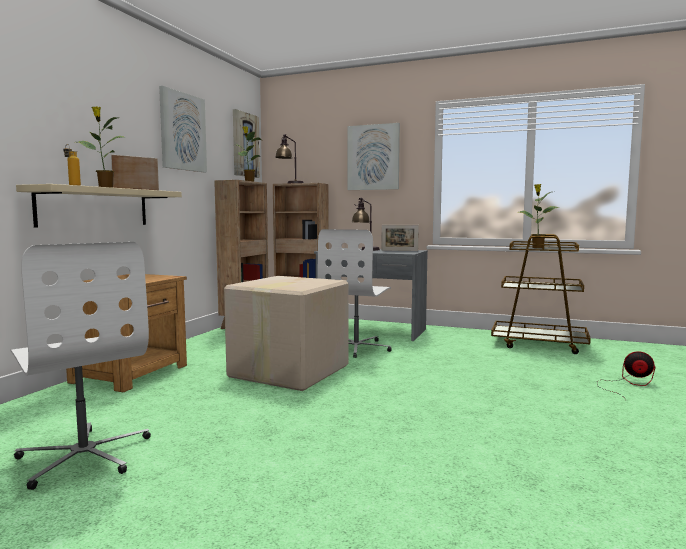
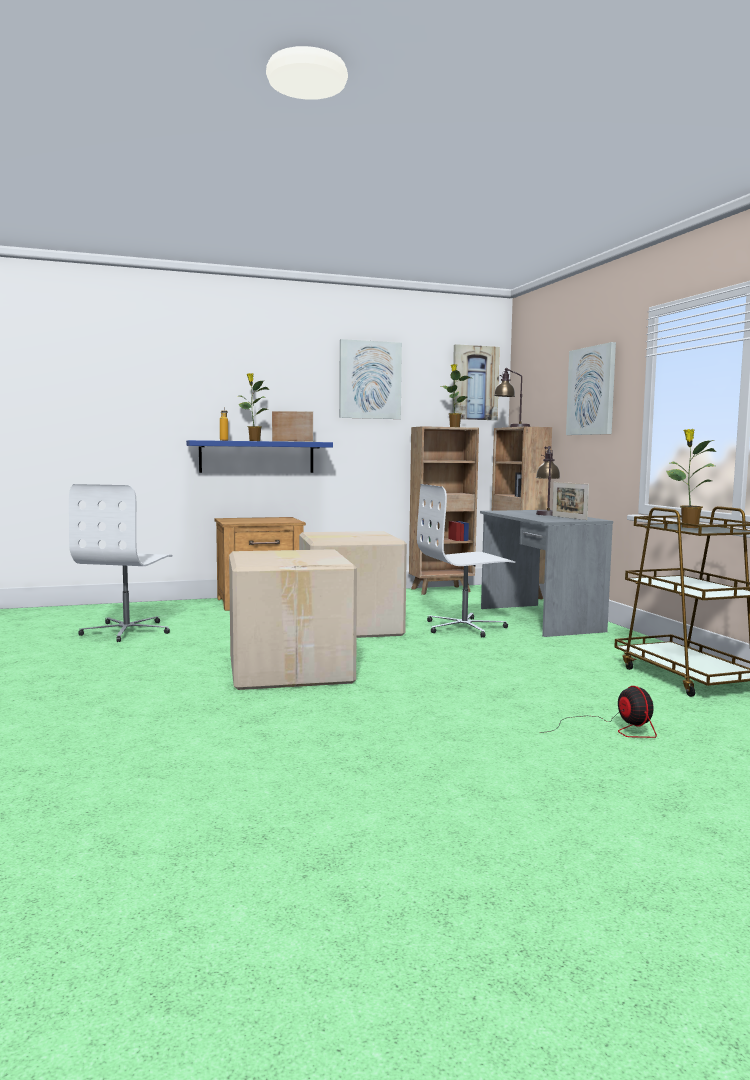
camera: 50 degrees right, 0 degrees up
(95, 207) = (257, 457): beige shelf -> blue shelf
(384, 423) = (291, 669): none -> cardboard box

